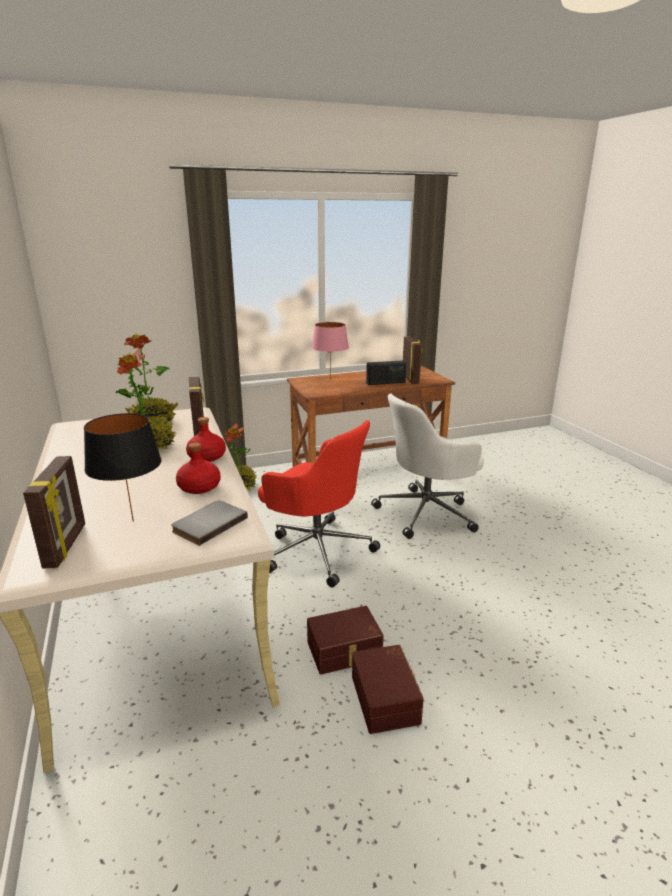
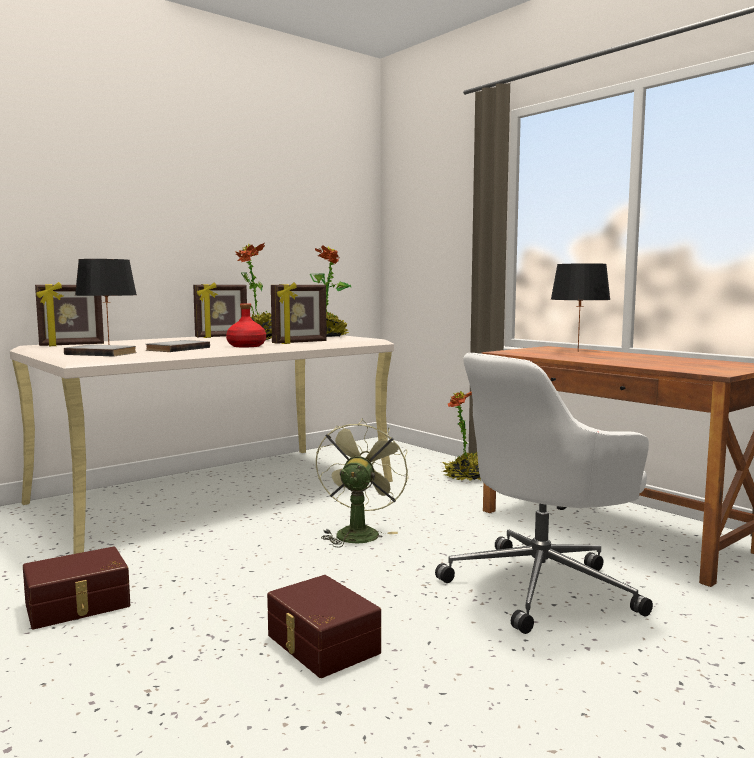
camera: 70 degrees right, 15 degrees down
(198, 487) = (176, 349): red bottle -> grey book
(317, 550) = (358, 532): red office chair -> green fan
(330, 380) = (577, 351): pink table lamp -> black table lamp
(345, 651) = (159, 574): brown storage box -> brown storage box (321, 645)
(385, 383) = (623, 361): radio -> none
(411, 379) = (676, 365): picture frame -> picture frame (222, 337)
(427, 513) = (543, 586): white office chair -> white office chair turned 75 degrees counterclockwise

